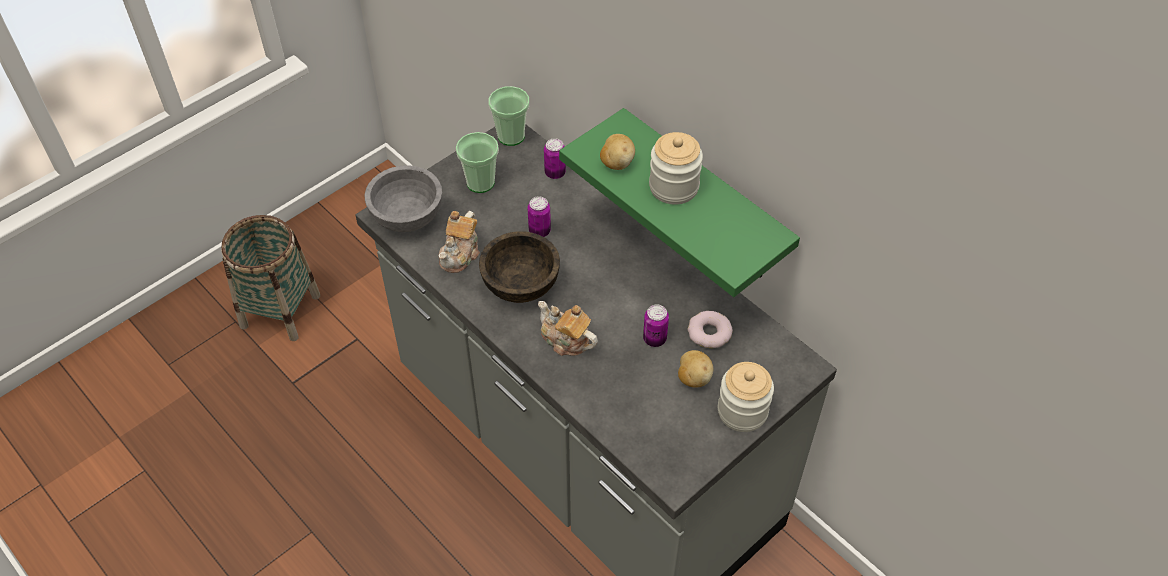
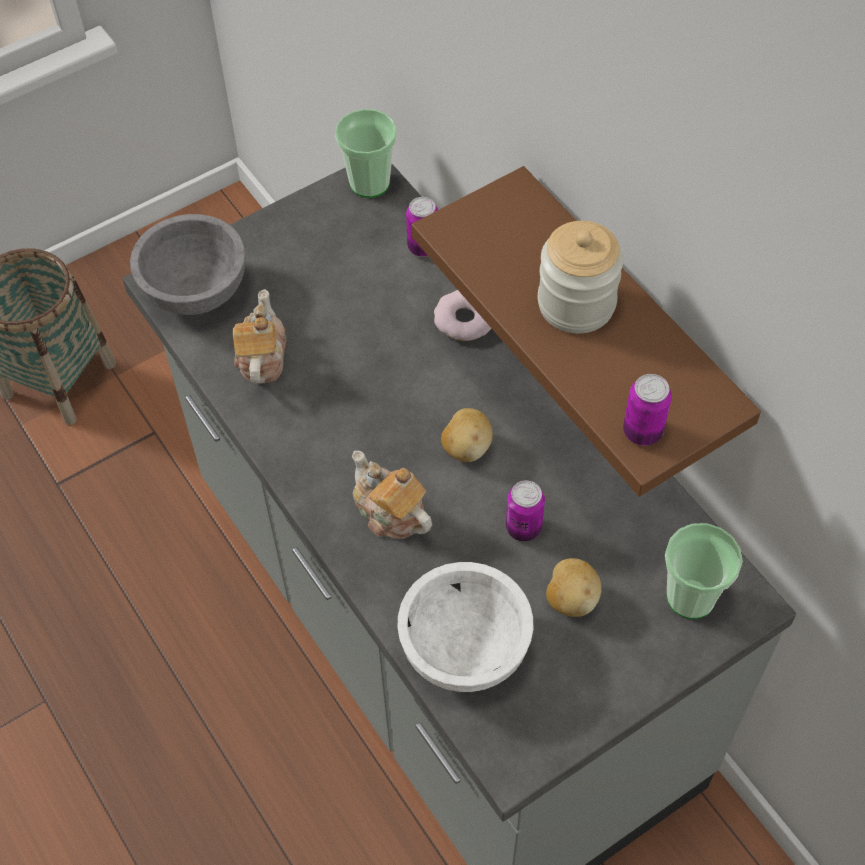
camera: 10 degrees right, 5 degrees up
(460, 254) = (261, 357): teapot -> teapot turned 150 degrees clockwise
(480, 182) = (311, 250): cup -> cup (690, 597)
(521, 285) = (340, 416): brown bowl -> none
(539, 231) = (383, 335): can -> can (642, 431)
(616, 163) = (495, 254): potato -> potato (466, 447)
(631, 415) = (465, 647): none -> white bowl
(704, 200) = (628, 324): green shelf -> brown shelf
(709, 333) = (608, 529): donut -> donut (464, 320)
(742, 411) = (637, 663): jar -> none

